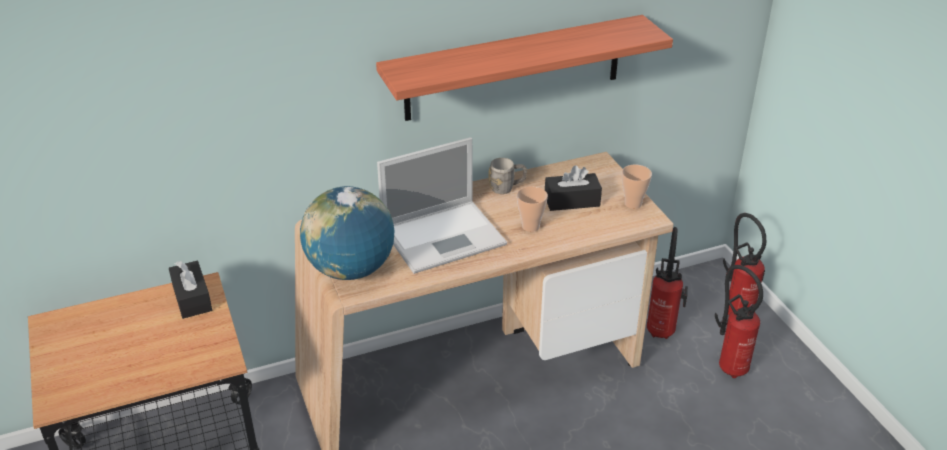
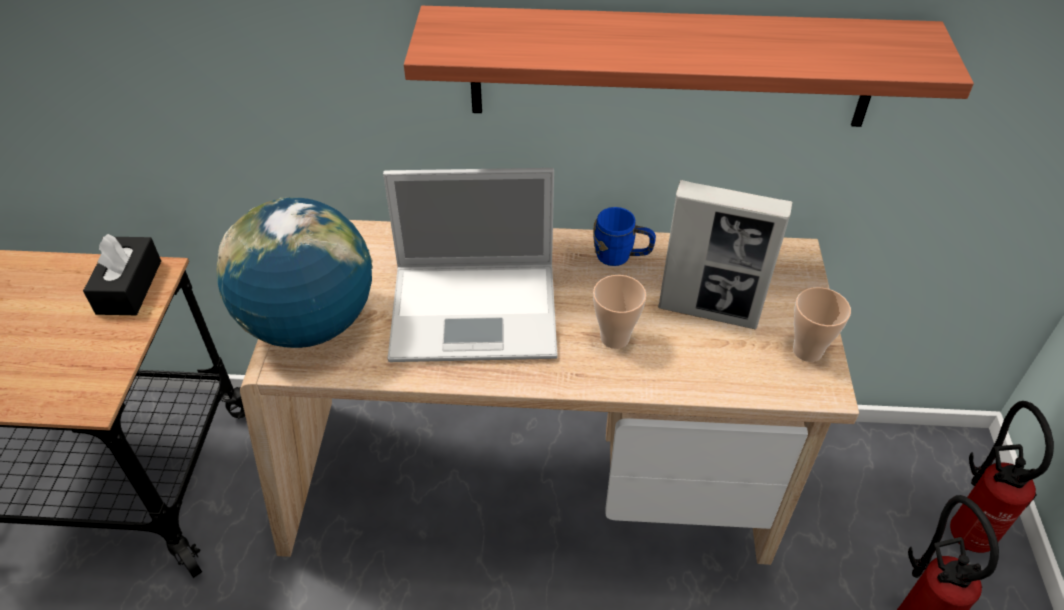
camera: 25 degrees right, 10 degrees up
(507, 188) = (621, 257): grey mug -> blue mug
(572, 201) = (708, 312): black tissue box -> picture frame
(662, 329) = (836, 515): fire extinguisher -> none

